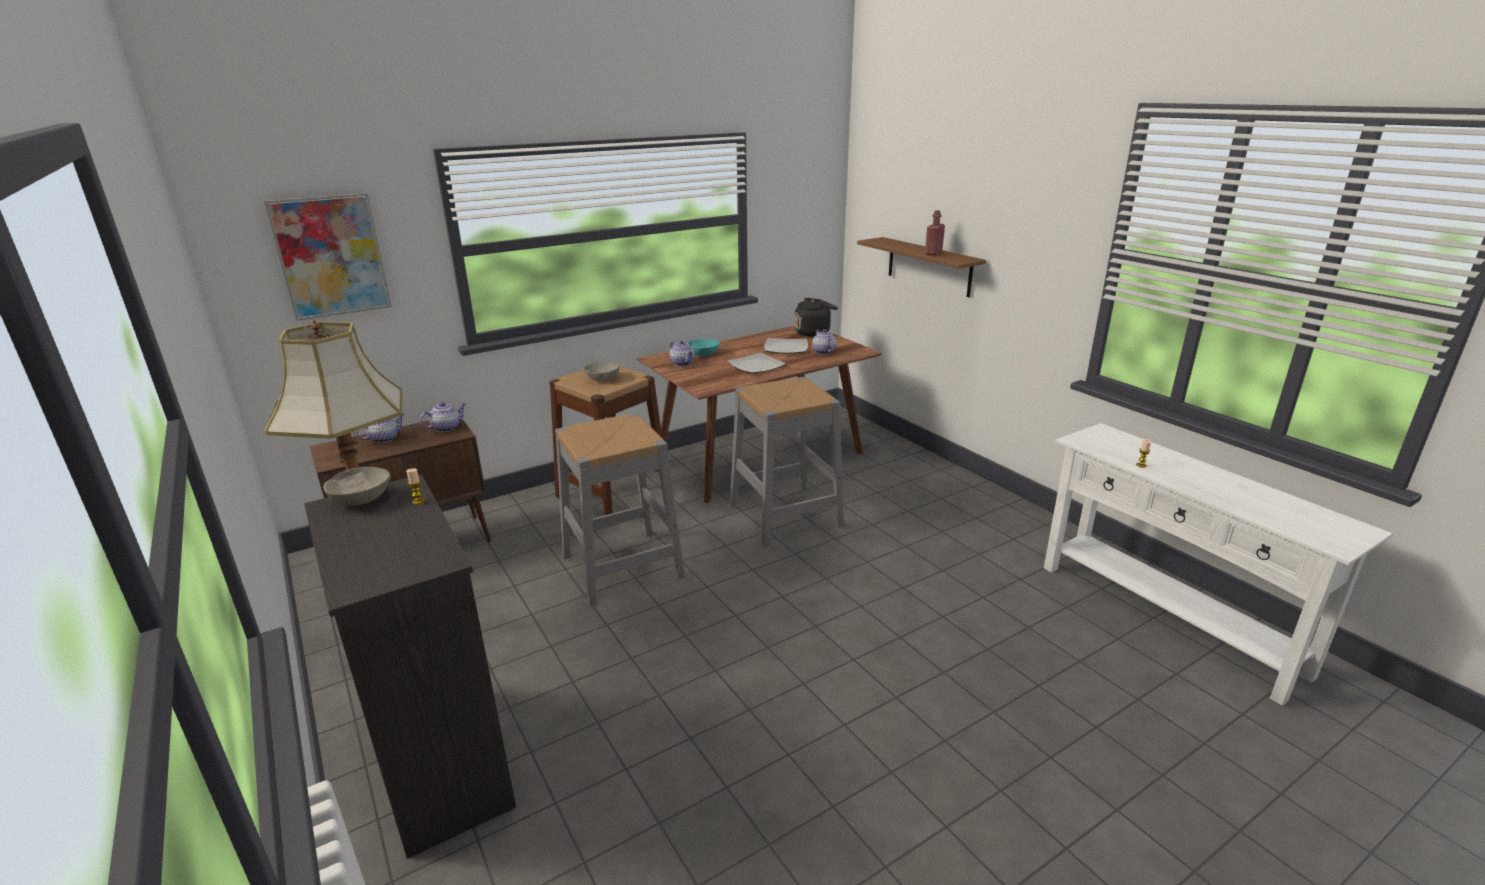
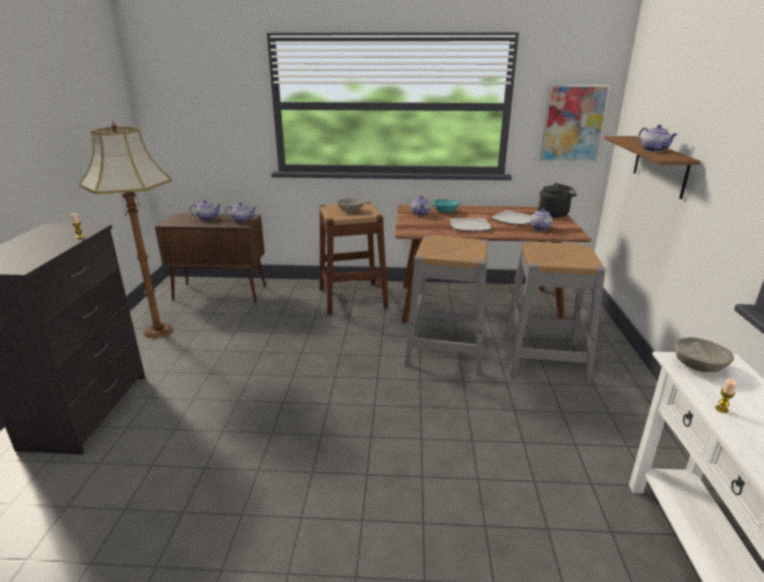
camera: 35 degrees right, 0 degrees up
(331, 256) = (201, 98): picture -> picture (573, 123)
(361, 500) = (63, 228): grey bowl -> grey bowl (698, 366)
(622, 566) = (302, 343): grey stool -> grey stool (544, 359)
(933, 253) = (654, 150): red bottle -> teapot

